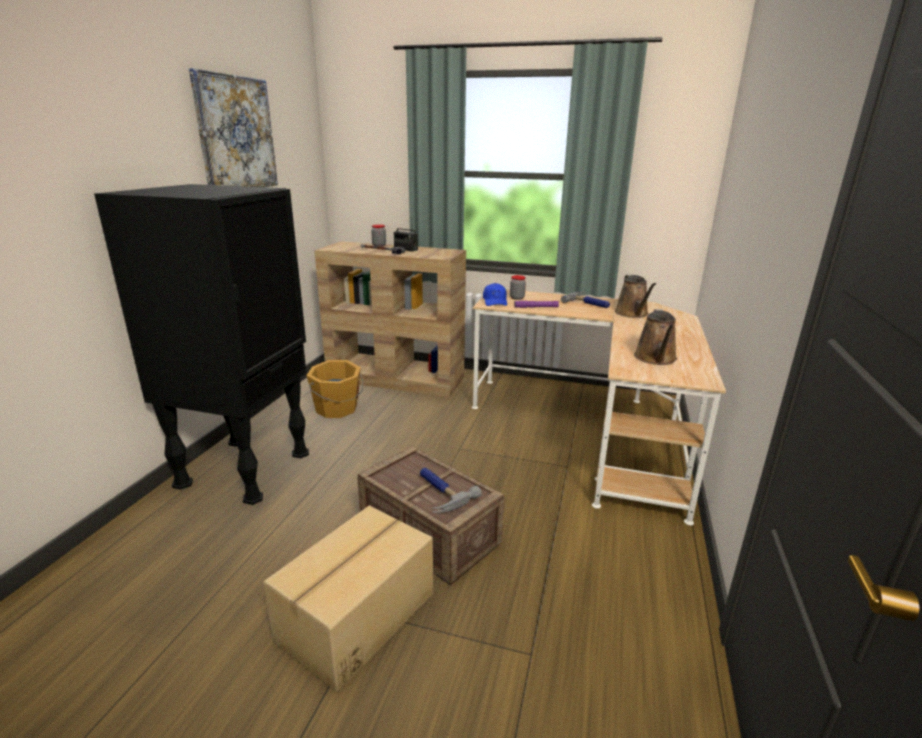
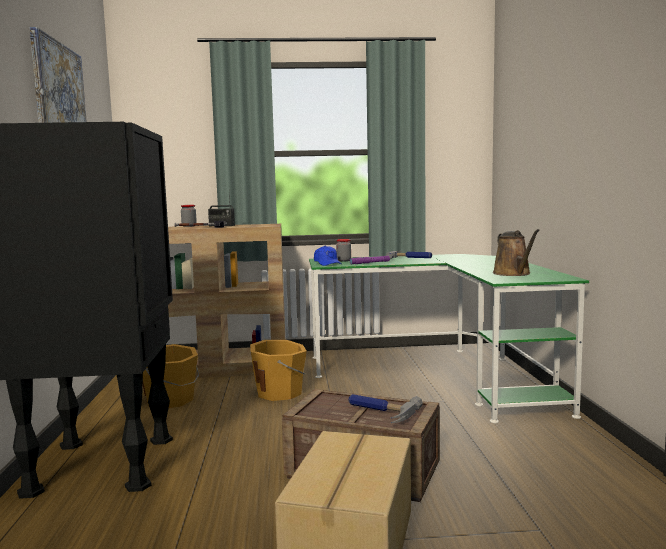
camera: 20 degrees left, 15 degrees down
(428, 420) = (280, 392): none -> orange bucket
(593, 429) = (442, 374): beige desk -> green desk
(632, 314) = (455, 259): brown watering can -> none

